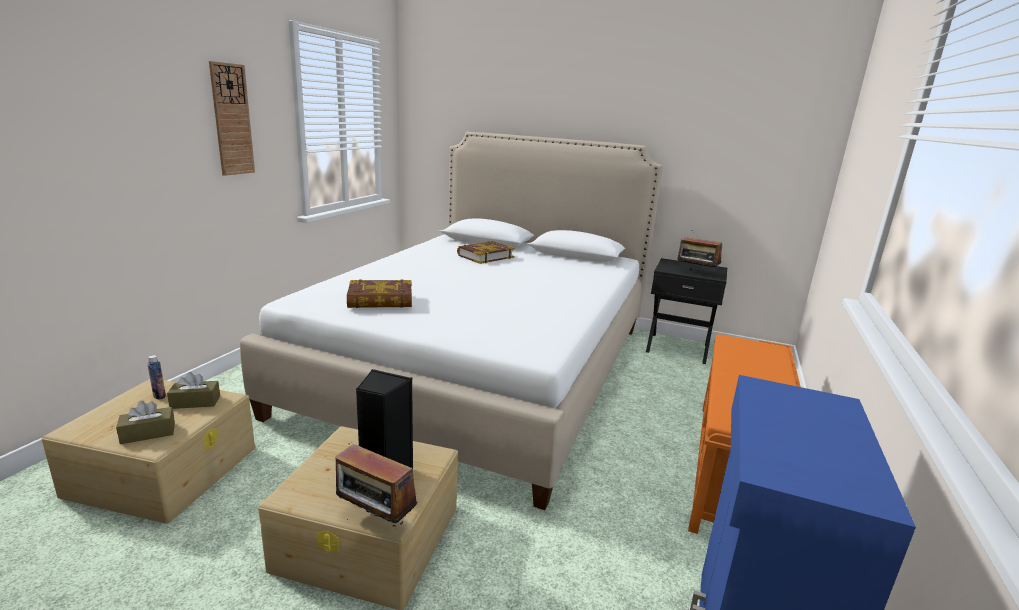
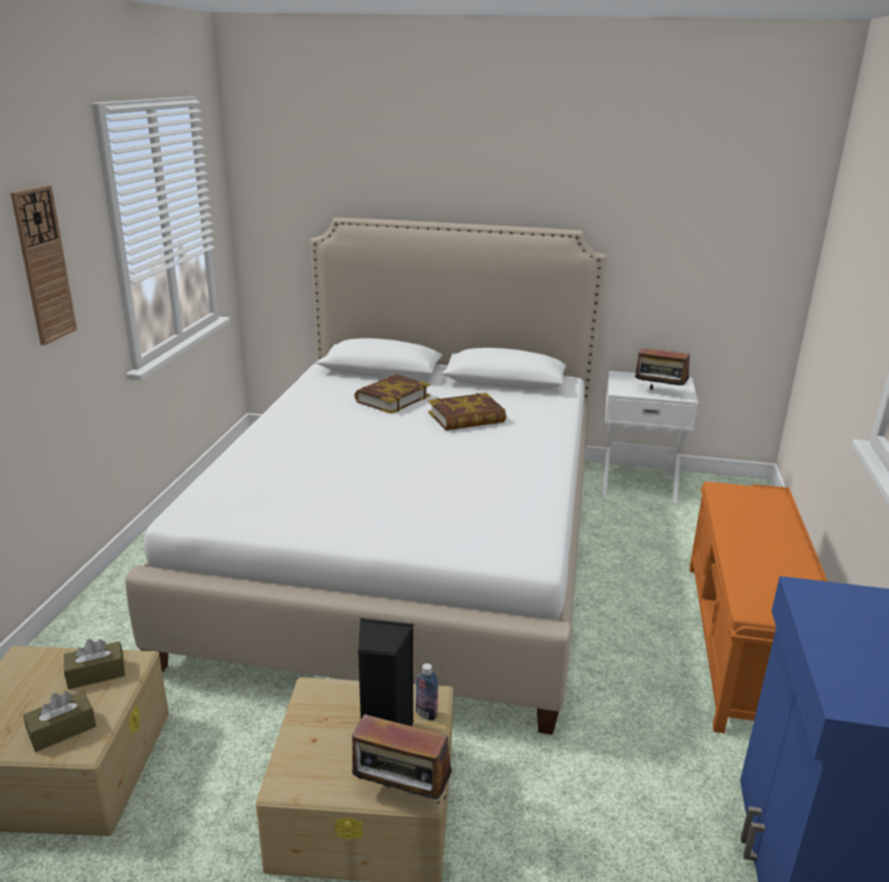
camera: 10 degrees left, 5 degrees up
(159, 396) = (42, 672): bottle -> bottle (426, 714)
(380, 300) = (301, 499): book -> book (466, 418)
(677, 347) = (638, 482): black nightstand -> white nightstand

